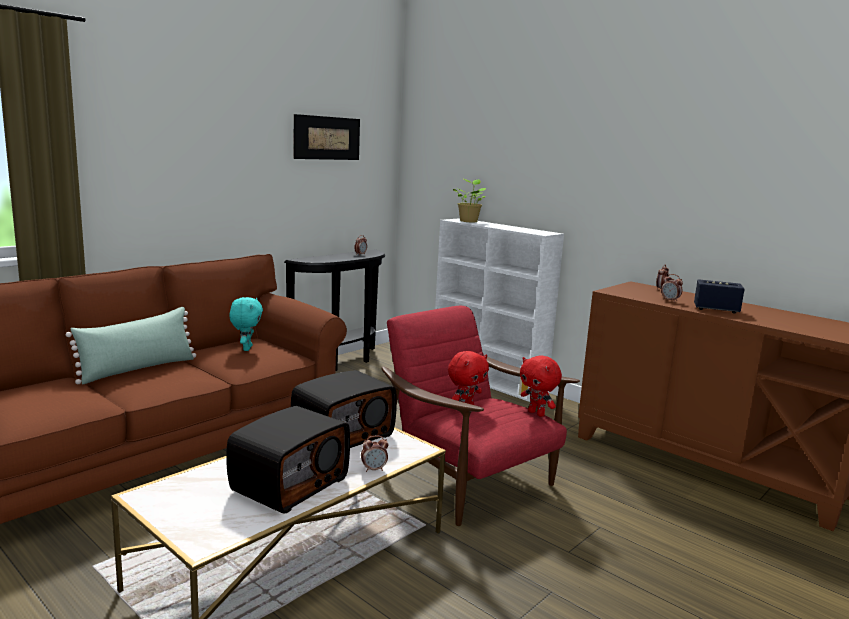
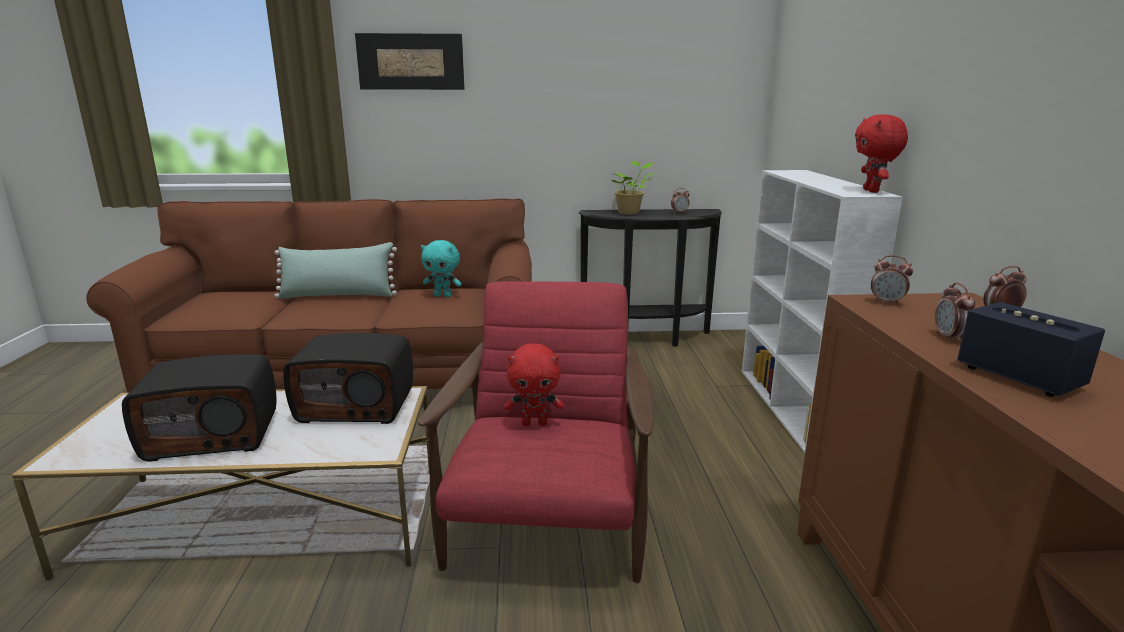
camera: 45 degrees right, 5 degrees up
(246, 348) = (443, 295): turquoise plush toy -> turquoise plush toy turned 60 degrees clockwise
(327, 138) = (647, 64): picture -> picture (410, 62)
(374, 469) = (296, 453): alarm clock -> alarm clock (887, 303)
(469, 221) = (799, 173): potted plant -> potted plant (630, 212)
(537, 413) = (604, 464): red plush toy -> red plush toy (872, 191)

